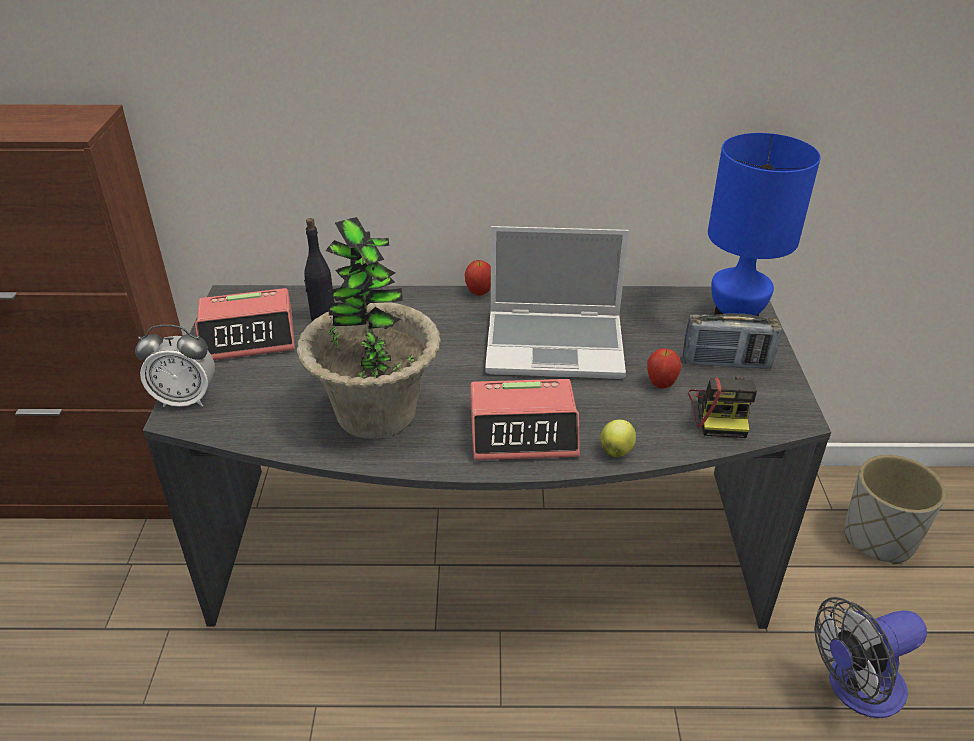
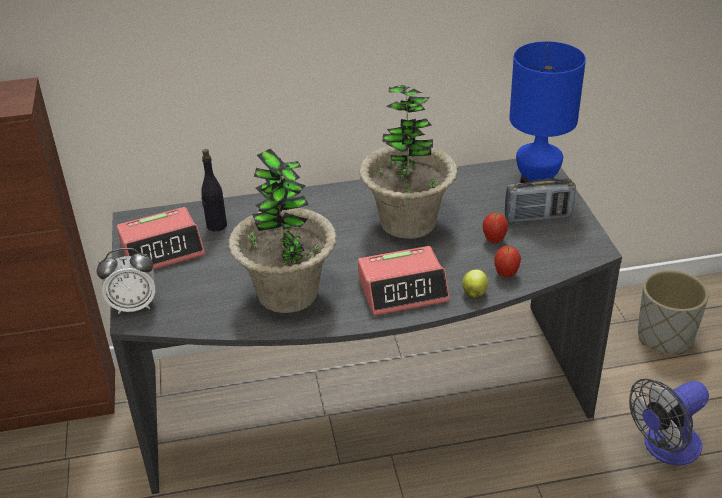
camera: 10 degrees left, 0 degrees up
(479, 293) = (335, 189): apple -> apple (506, 274)
(556, 345) = (408, 222): laptop -> potted plant
(721, 412) = (542, 254): camera -> none

